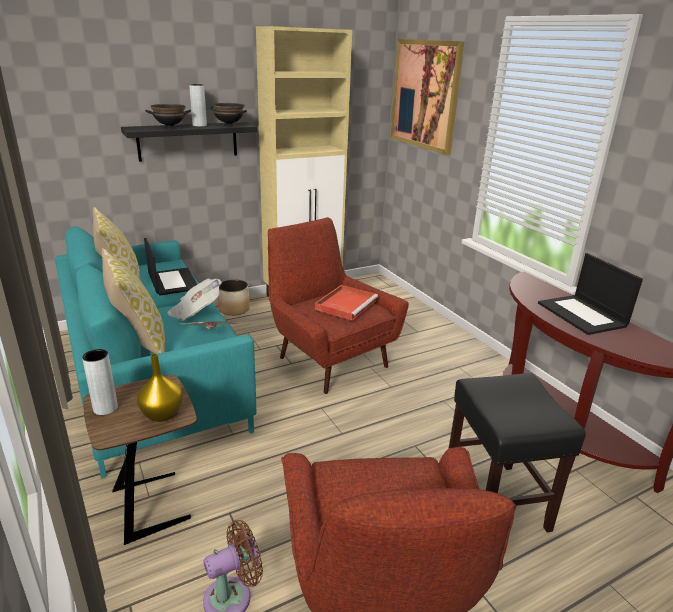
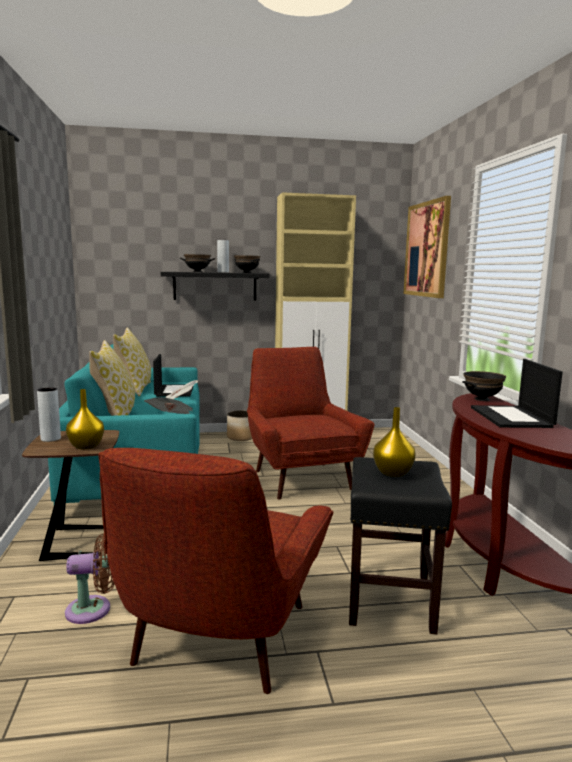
camera: 20 degrees right, 15 degrees down
(346, 304) = (313, 419): red tray -> none
(510, 399) = (392, 473): none -> yellow vase
(534, 286) = (482, 399): none -> black bowl

